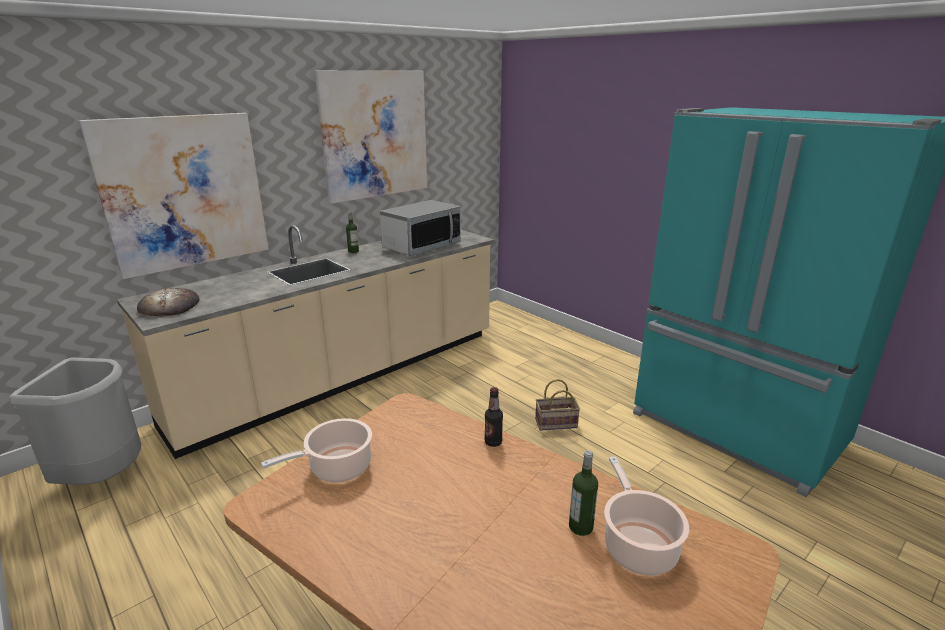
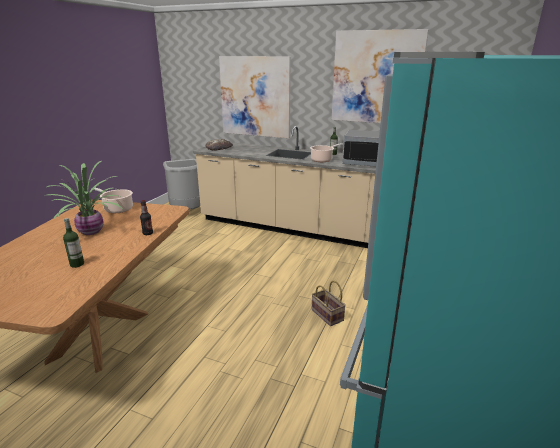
camera: 65 degrees right, 0 degrees up
(440, 507) = (91, 232): none -> potted plant
(638, 545) = (61, 280): cooking pot -> cooking pot (322, 160)

